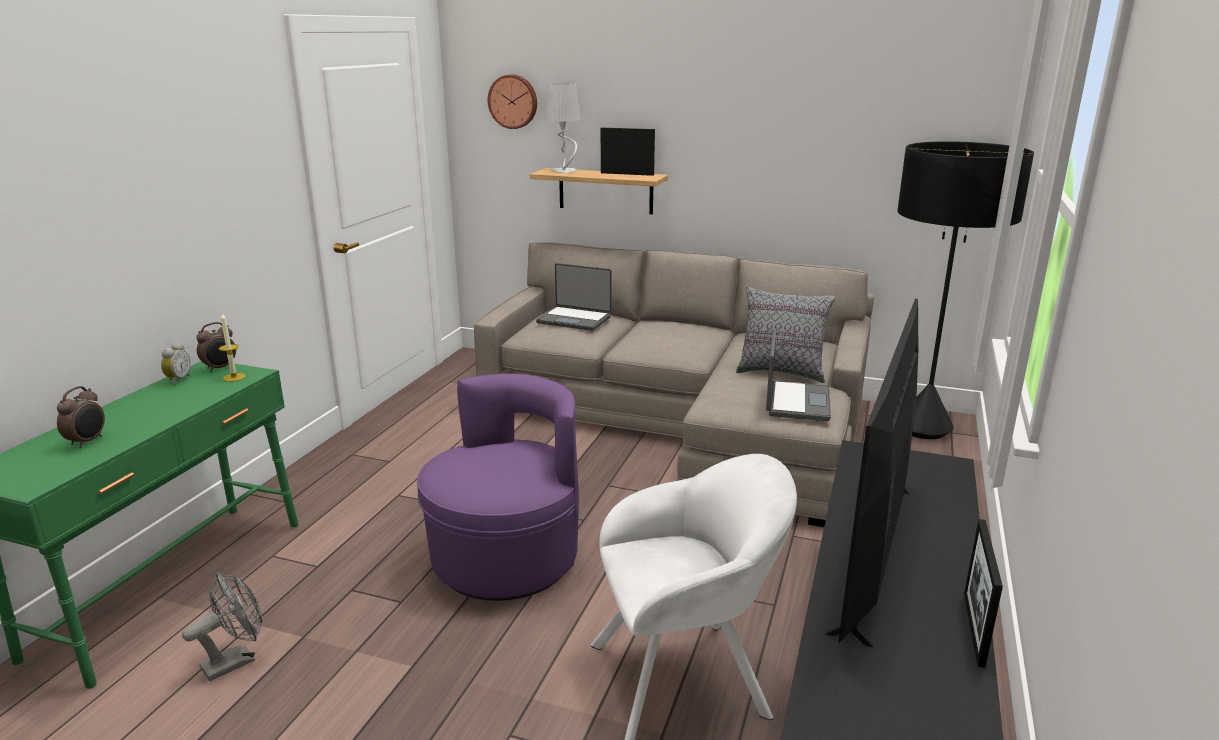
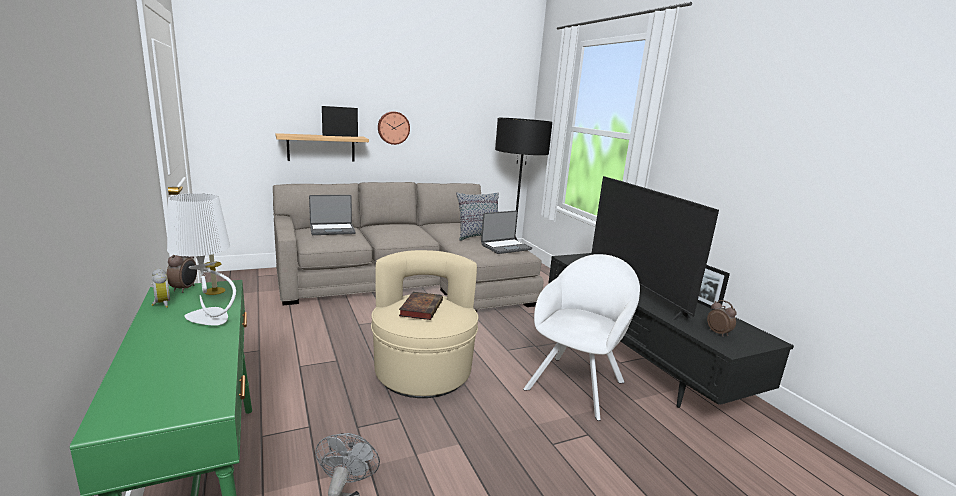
camera: 45 degrees left, 5 degrees down
(88, 441) = (182, 362): alarm clock -> alarm clock (718, 333)
(484, 463) = (421, 308): none -> book
(504, 560) = (423, 372): purple armchair -> beige armchair
(513, 101) = (246, 86): wall clock -> wall clock (393, 128)
(564, 171) = (297, 135): grey table lamp -> grey table lamp (210, 318)
(796, 402) = (505, 247): laptop -> laptop turned 90 degrees clockwise

